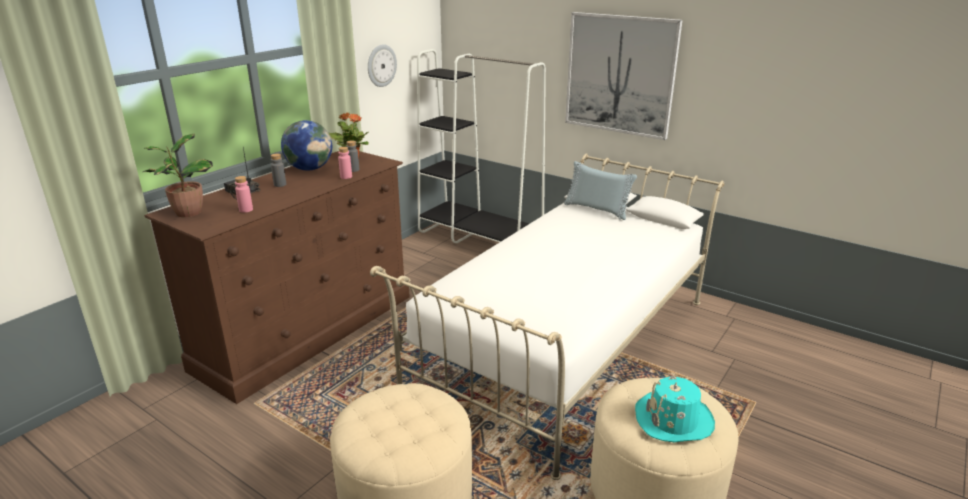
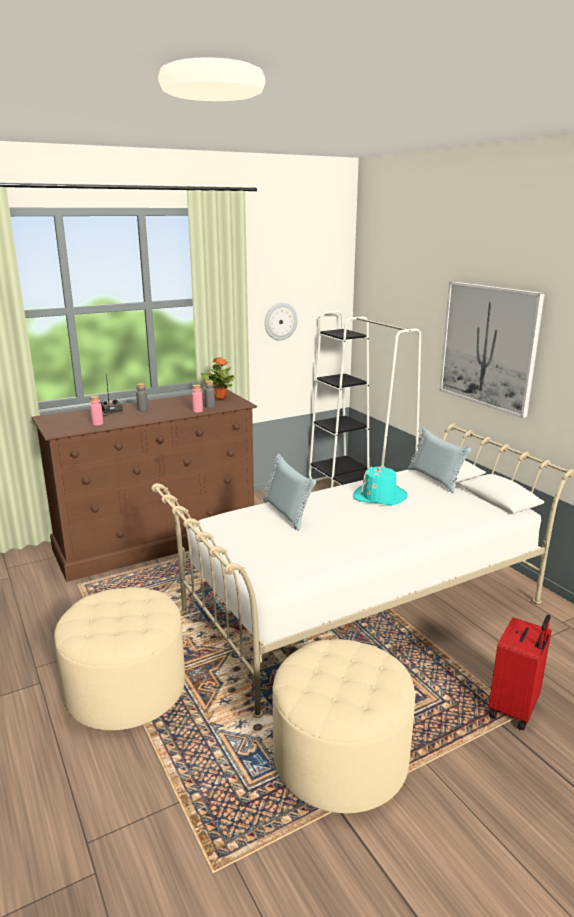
camera: 25 degrees right, 5 degrees down
(187, 213) = (57, 420): potted plant -> none
(309, 169) = (178, 401): globe -> none
(501, 270) = (287, 513): none -> blue pillow
(673, 420) = (342, 683): turquoise hat -> turquoise hat (379, 496)
(748, 399) = (515, 709): none -> red suitcase

